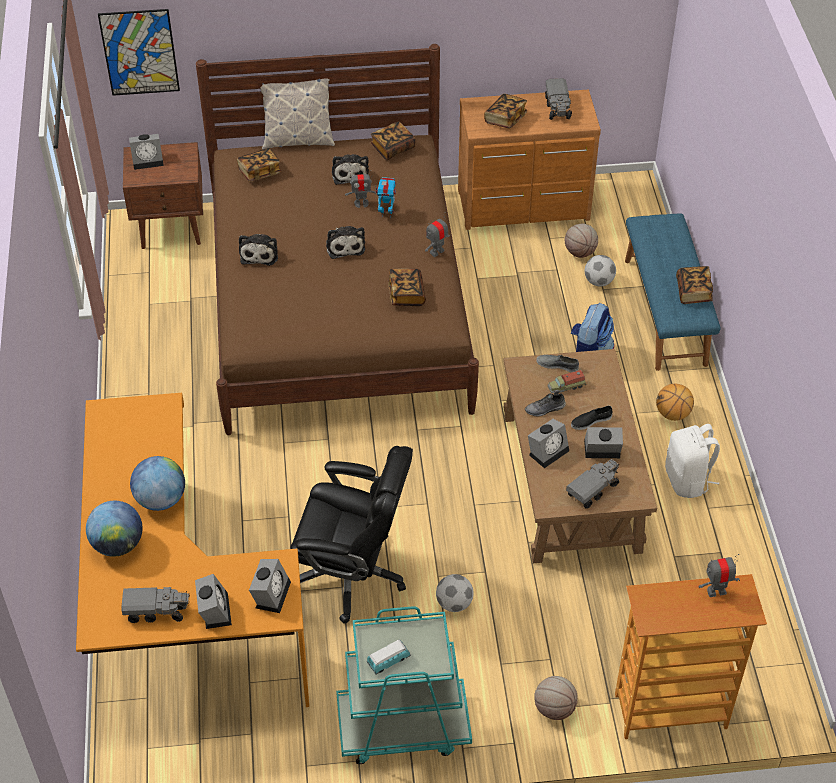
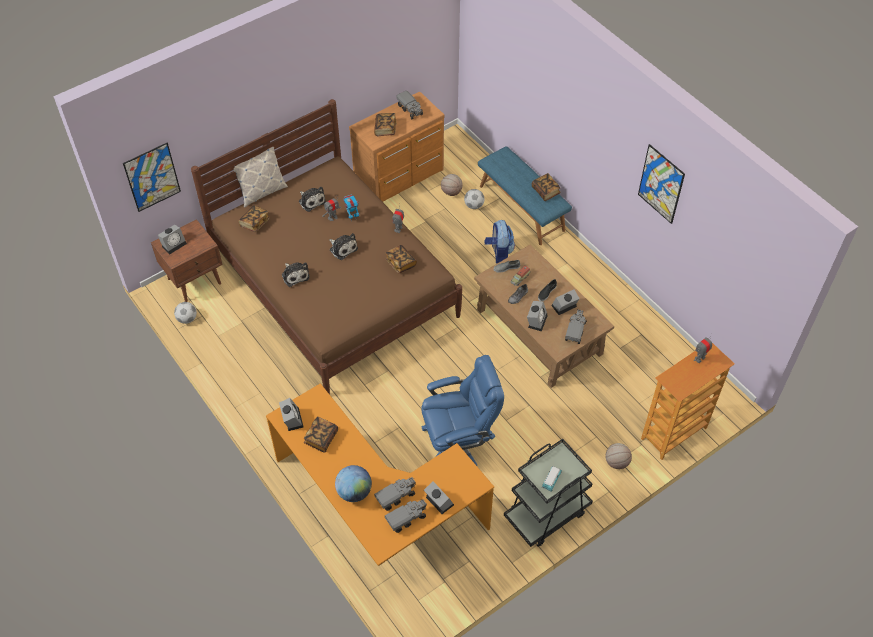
camera: 30 degrees left, 5 degrees up
(161, 499) = (358, 453): globe -> none
(165, 576) = (396, 496): none -> toy truck
(271, 593) = (462, 475): alarm clock -> alarm clock (292, 419)
(352, 574) = (459, 442): black office chair -> blue office chair
(392, 148) = (325, 174): book -> book (321, 438)
(403, 726) = (547, 513): turquoise cart -> black cart
(454, 603) = (525, 431): football -> football (187, 319)
(672, 414) = (566, 267): basketball -> none
(687, 480) = (598, 302): white backpack -> none
(801, 310) = (661, 184): none -> picture

